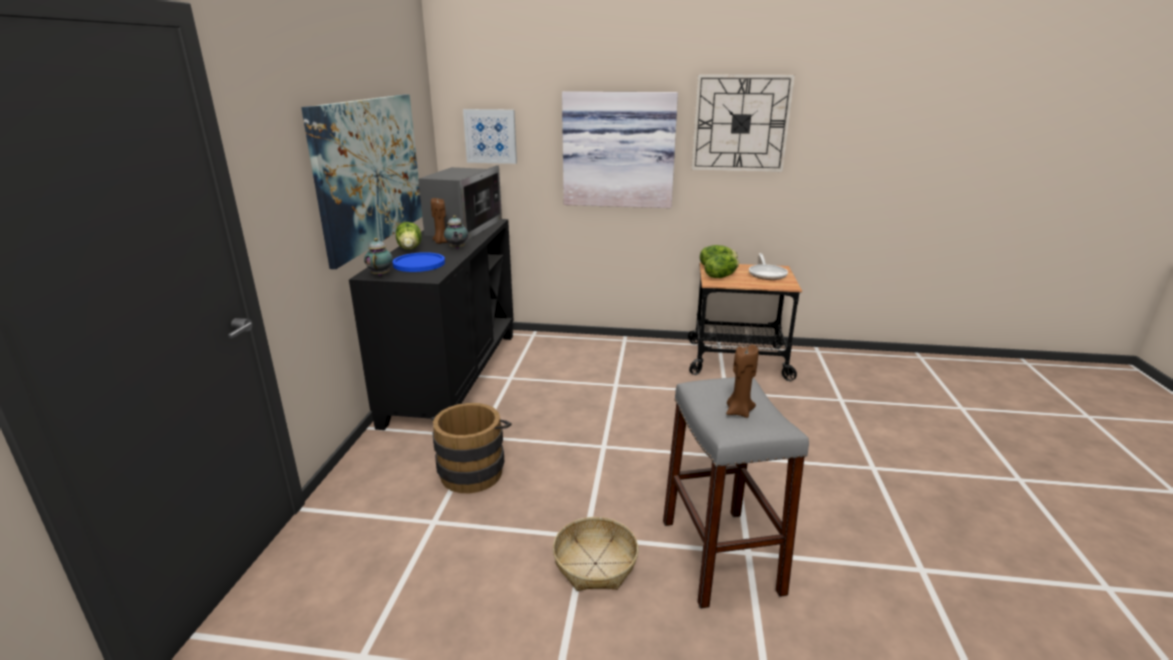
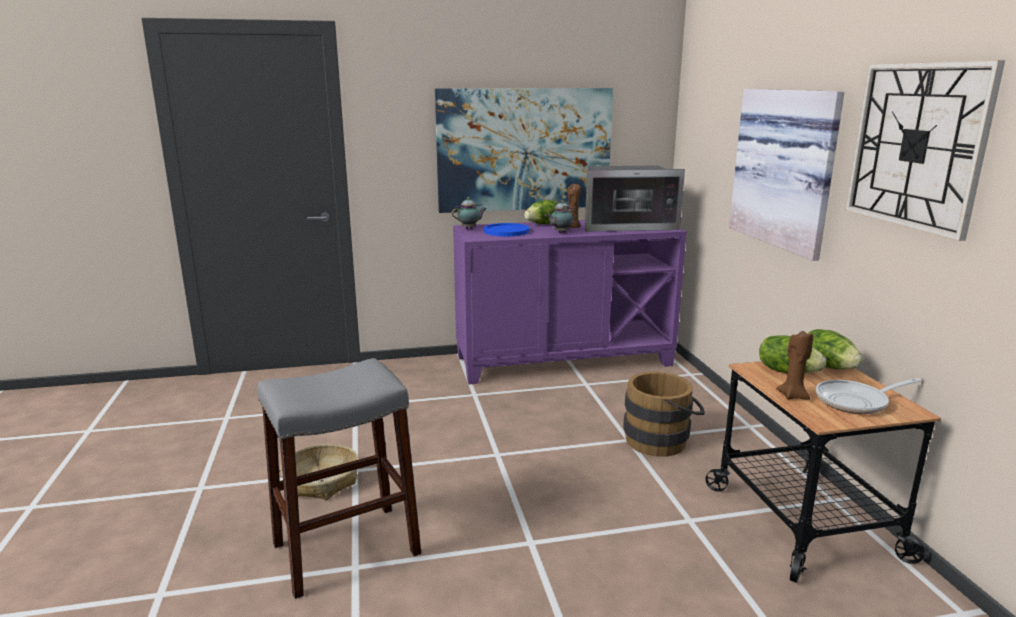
camera: 70 degrees right, 5 degrees down
(452, 376) = (563, 360): black cabinet -> purple cabinet
(473, 470) = (425, 404): brown bucket -> brown bucket (661, 440)
(490, 136) = (702, 138): picture -> none
(739, 412) = (321, 384): brown candle -> brown candle (793, 395)

